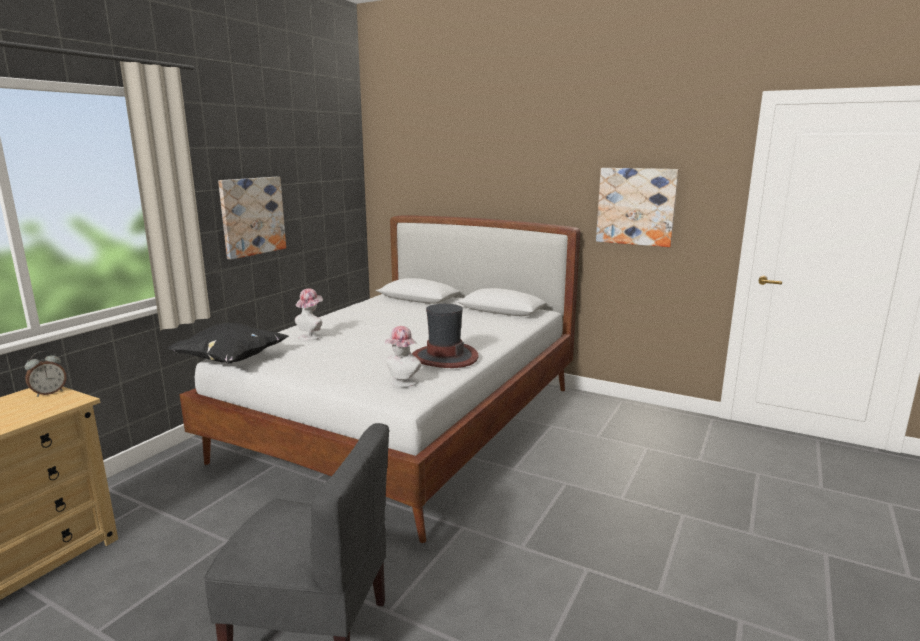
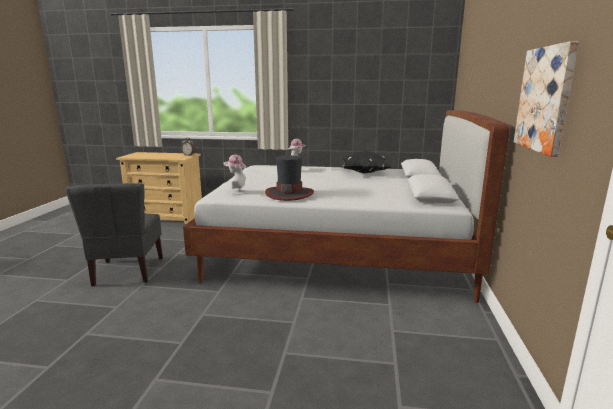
camera: 70 degrees right, 0 degrees up
(230, 360) = (252, 167): black pillow -> black pillow (364, 173)
(252, 216) = (334, 98): picture -> none

